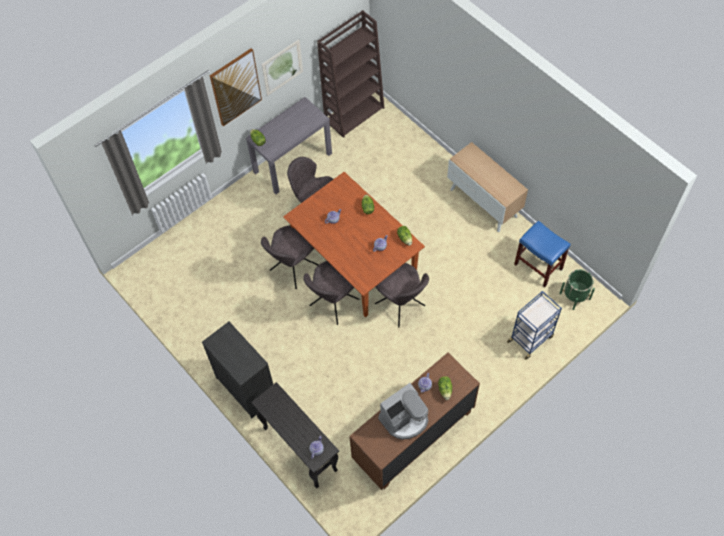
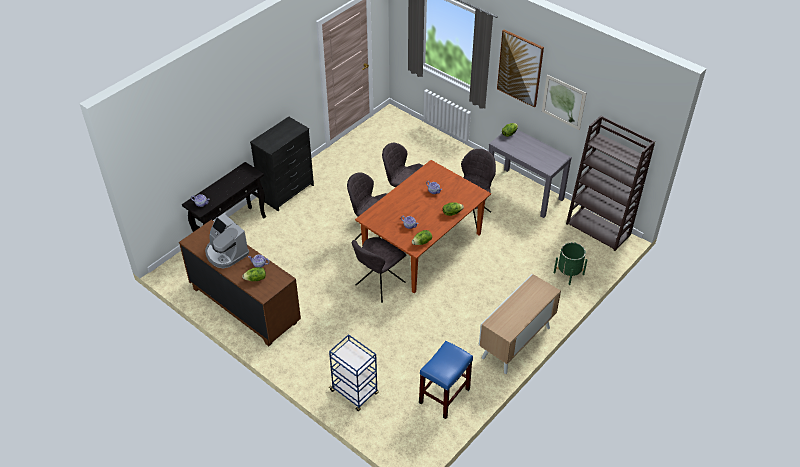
camera: 80 degrees right, 15 degrees down
(575, 296) = (412, 432): green planter -> green planter (568, 273)

